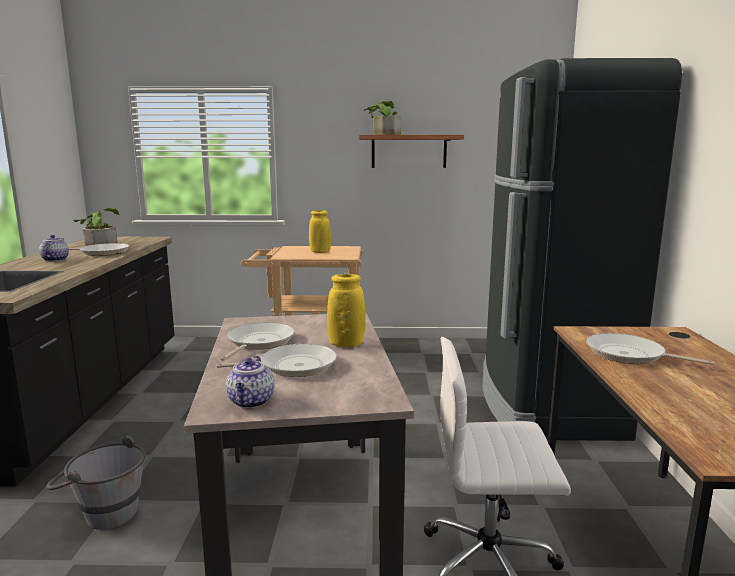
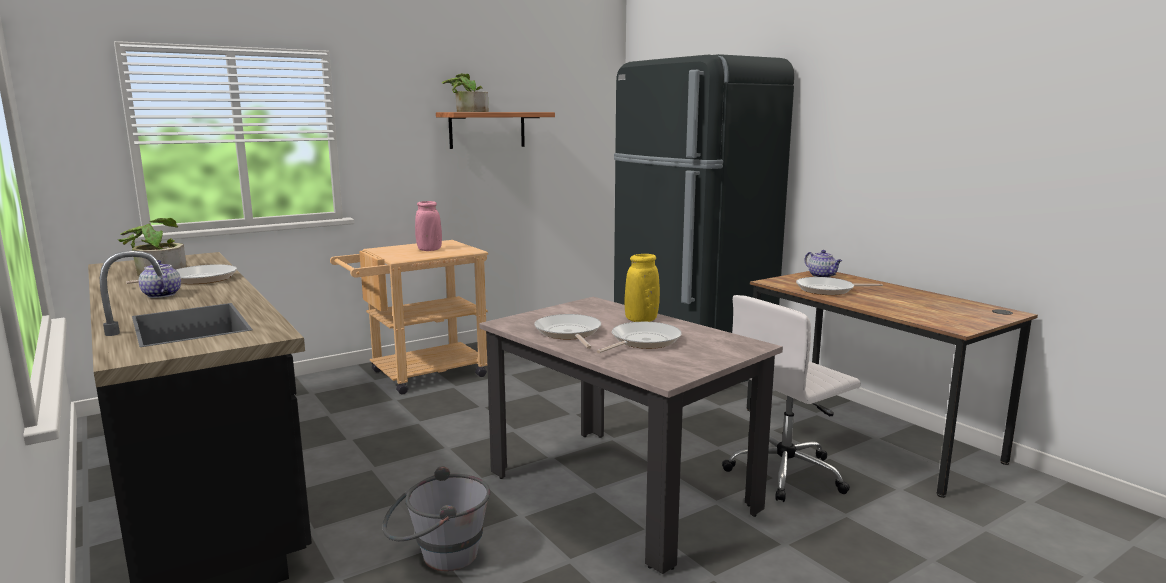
camera: 35 degrees left, 0 degrees up
(251, 402) = (675, 367): teapot -> teapot (822, 276)
(320, 252) = (429, 250): yellow vase -> pink vase

